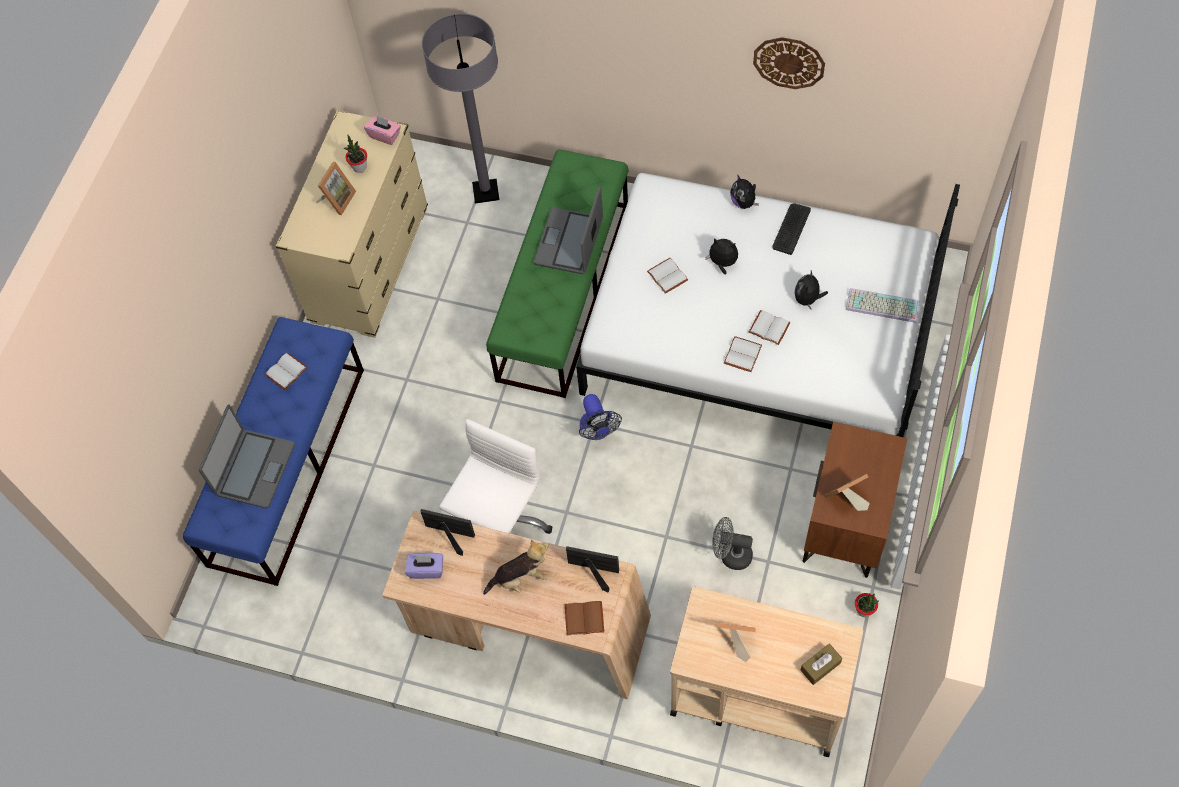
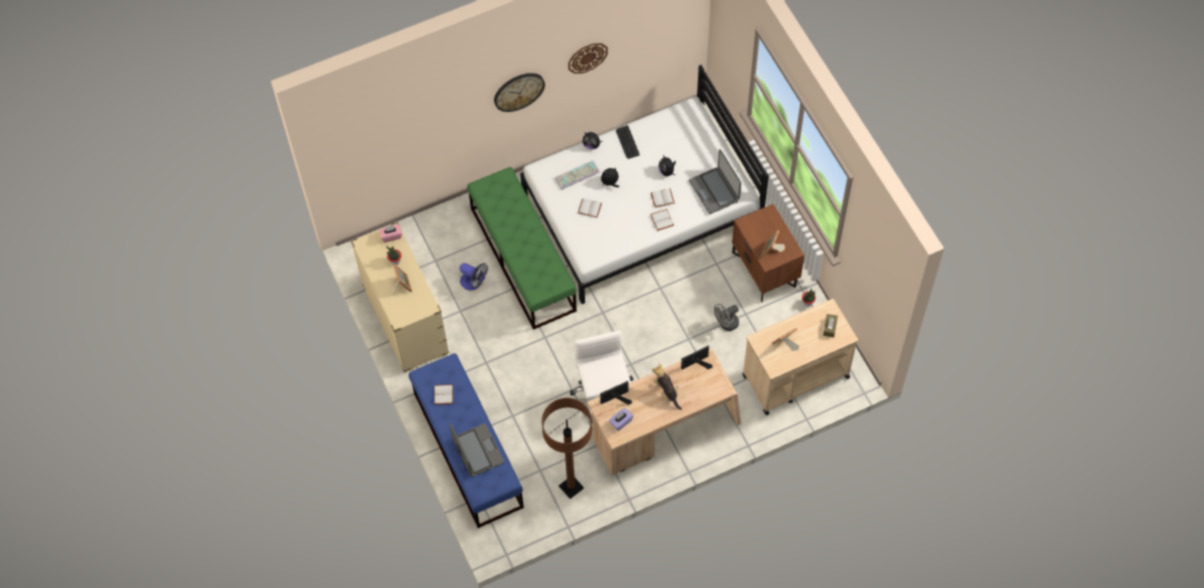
camera: 45 degrees left, 0 degrees up
(352, 607) = (571, 487): none -> brown floor lamp
(486, 192) = (429, 237): grey floor lamp -> none
(520, 577) = (667, 392): plush toy -> plush toy turned 60 degrees counterclockwise
(569, 242) = (522, 226): laptop -> laptop (714, 190)
(585, 617) = (712, 386): brown book -> none
(597, 430) = (608, 315): fan -> fan (474, 283)
(667, 51) = (518, 91): none -> wall clock
(881, 306) = (704, 150): keyboard -> keyboard (577, 176)

